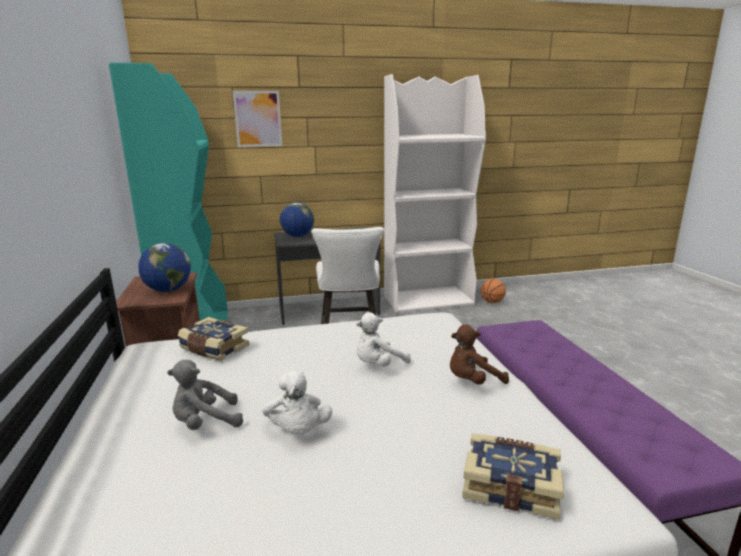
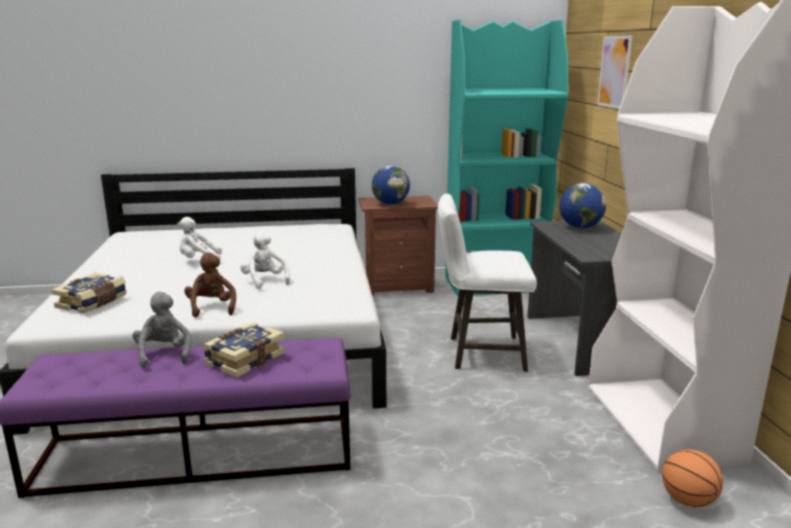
camera: 95 degrees right, 0 degrees up
(205, 423) = (229, 244): grey plush toy -> grey plush toy (164, 354)
(213, 349) = (321, 238): book -> book (244, 359)

